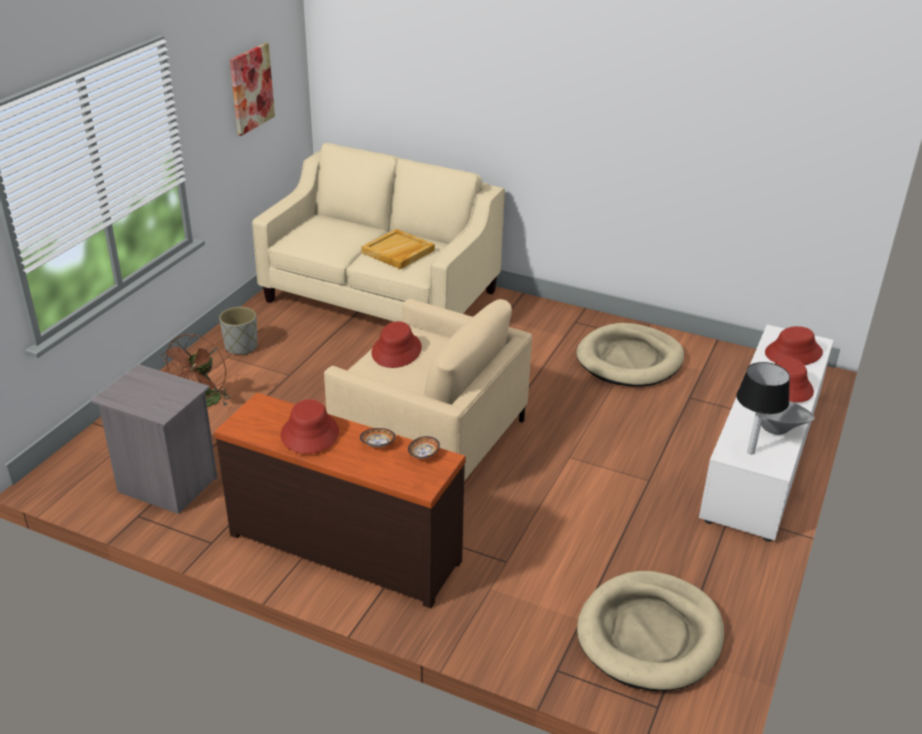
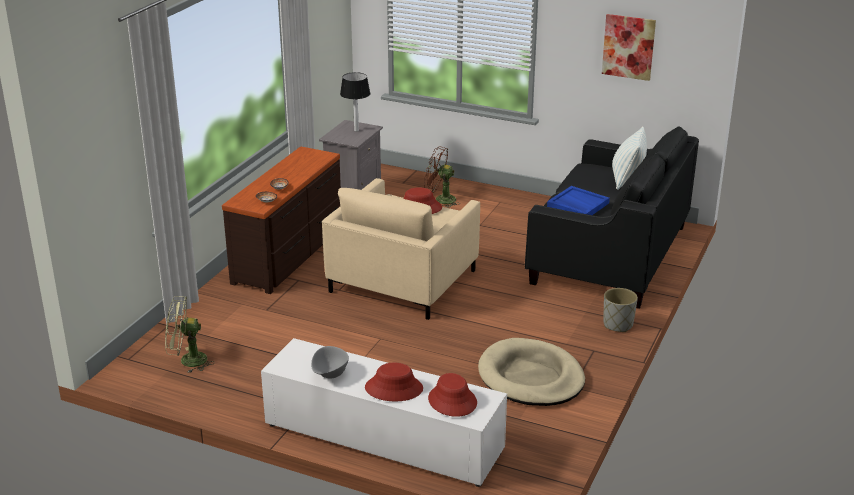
camera: 90 degrees right, 5 degrees down
(241, 347) = (514, 205): grey planter -> grey planter (618, 325)
(309, 434) = (293, 170): red hat -> none
(333, 222) = (627, 179): none -> pillow
(381, 297) = (609, 255): beige sofa -> black sofa
(398, 252) = (577, 205): beige tray -> blue tray
(650, 635) = (187, 361): beige dog bed -> green fan
(751, 452) = (299, 357): table lamp -> table lamp (356, 130)

